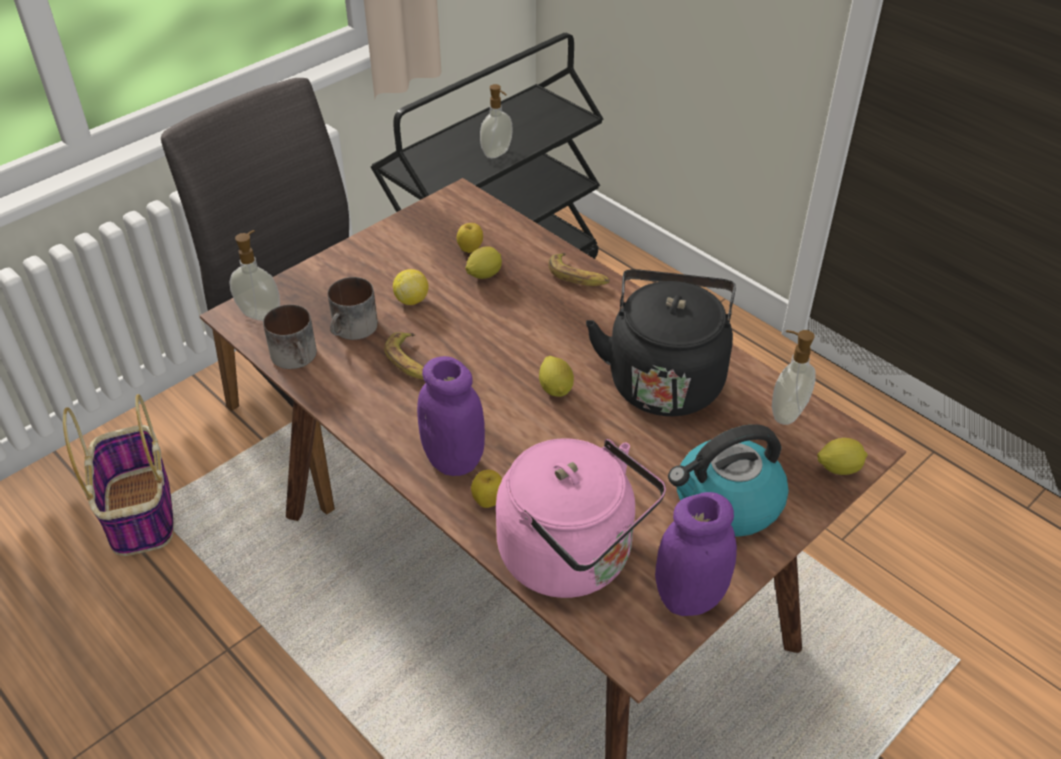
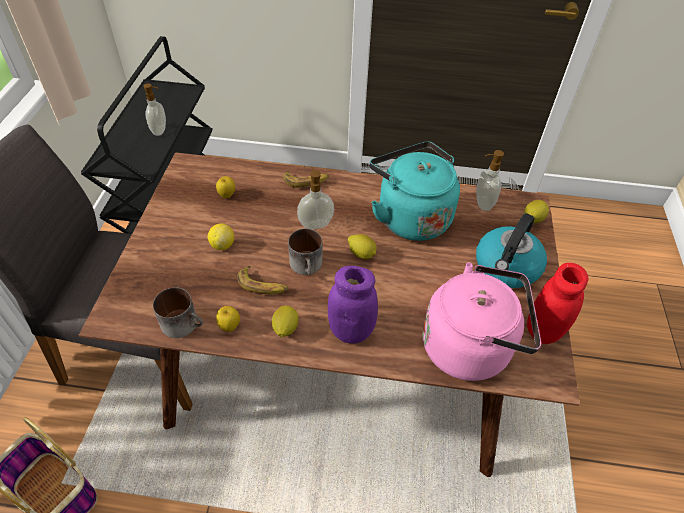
camera: 40 degrees left, 5 degrees up
(260, 313) = (126, 308): soap dispenser -> soap dispenser (315, 224)
(353, 329) = (204, 284): mug -> mug (308, 266)
(483, 275) = (251, 207): lemon -> lemon (285, 328)
(488, 501) = (395, 344): apple -> apple (229, 326)
(664, 378) = (410, 216): black kettle -> turquoise kettle
(689, 598) = (543, 330): purple jar -> red jar

